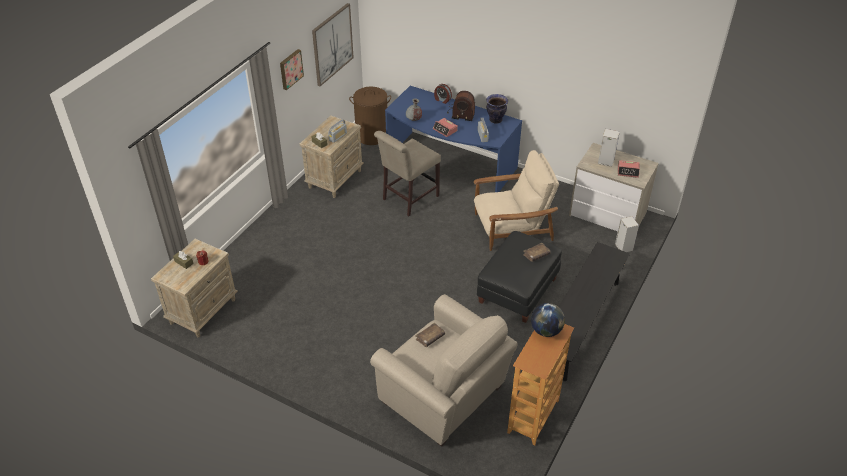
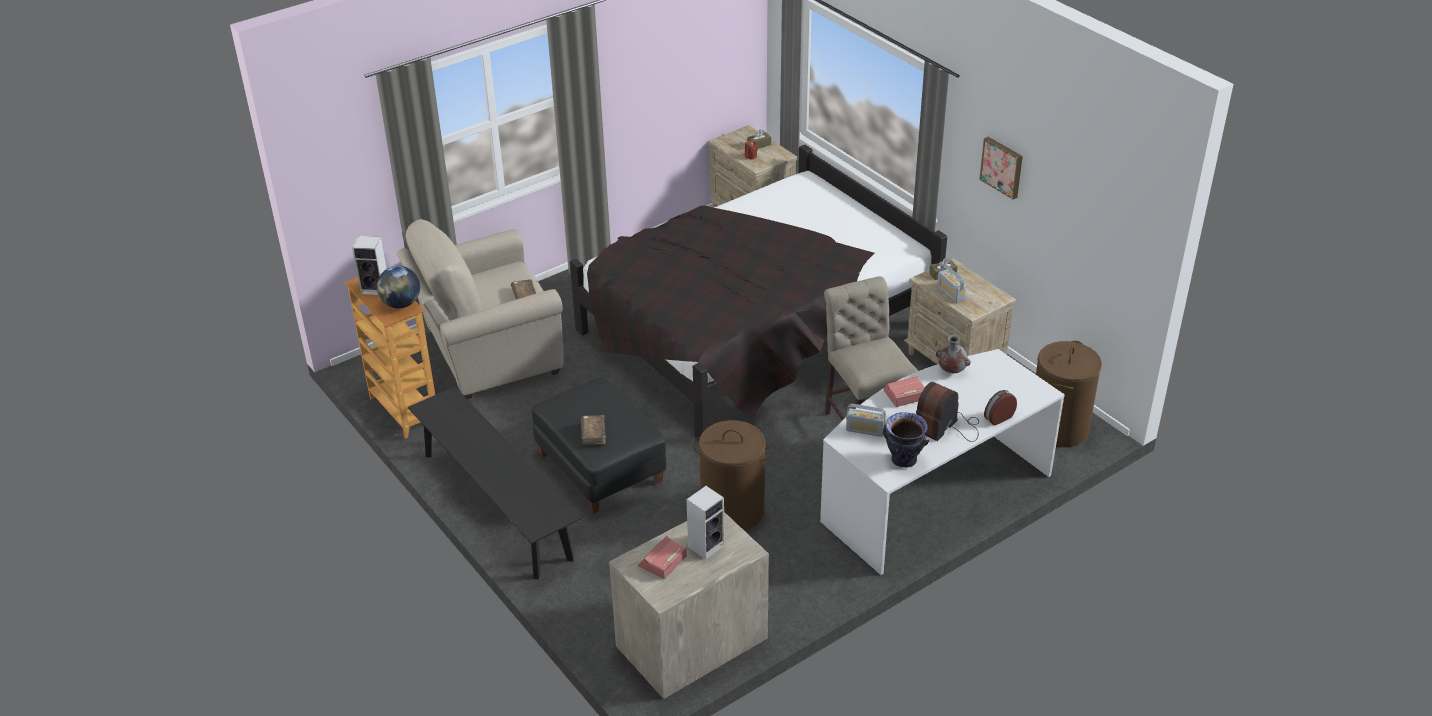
camera: 115 degrees right, 5 degrees down
(332, 44) = (1088, 232): picture -> none
(343, 267) = (756, 329): none -> black bed
(449, 164) = (932, 494): blue desk -> white desk
(511, 227) = (732, 511): beige armchair -> brown laundry basket
(623, 247) = (604, 624): speaker -> speaker (376, 288)

